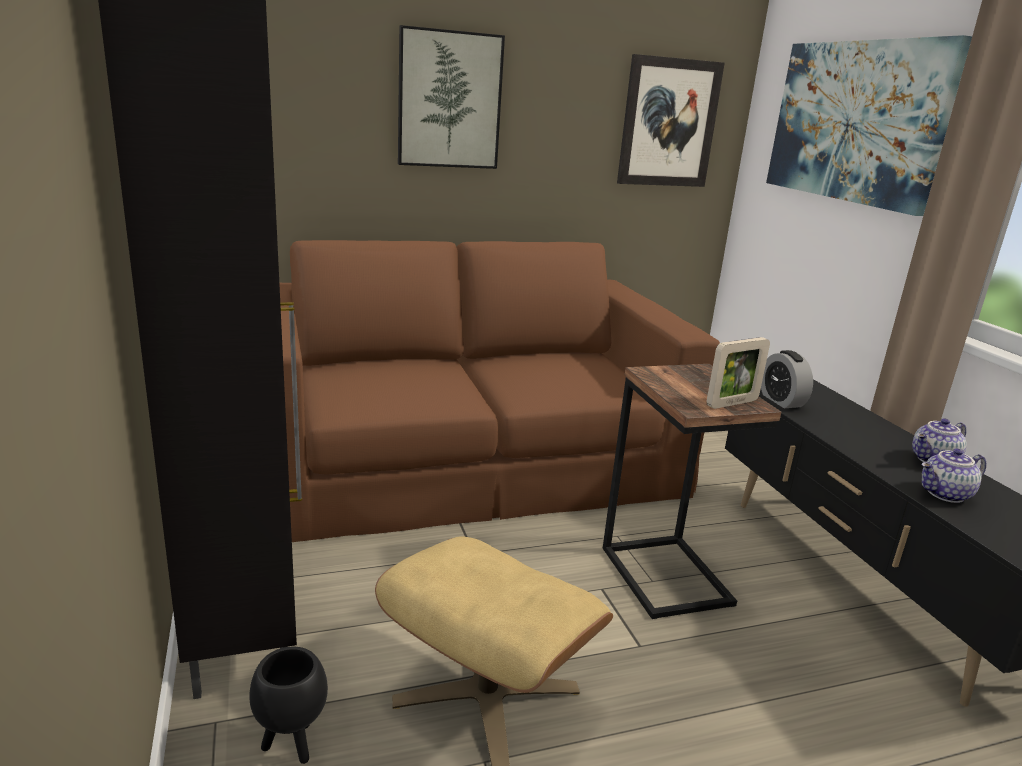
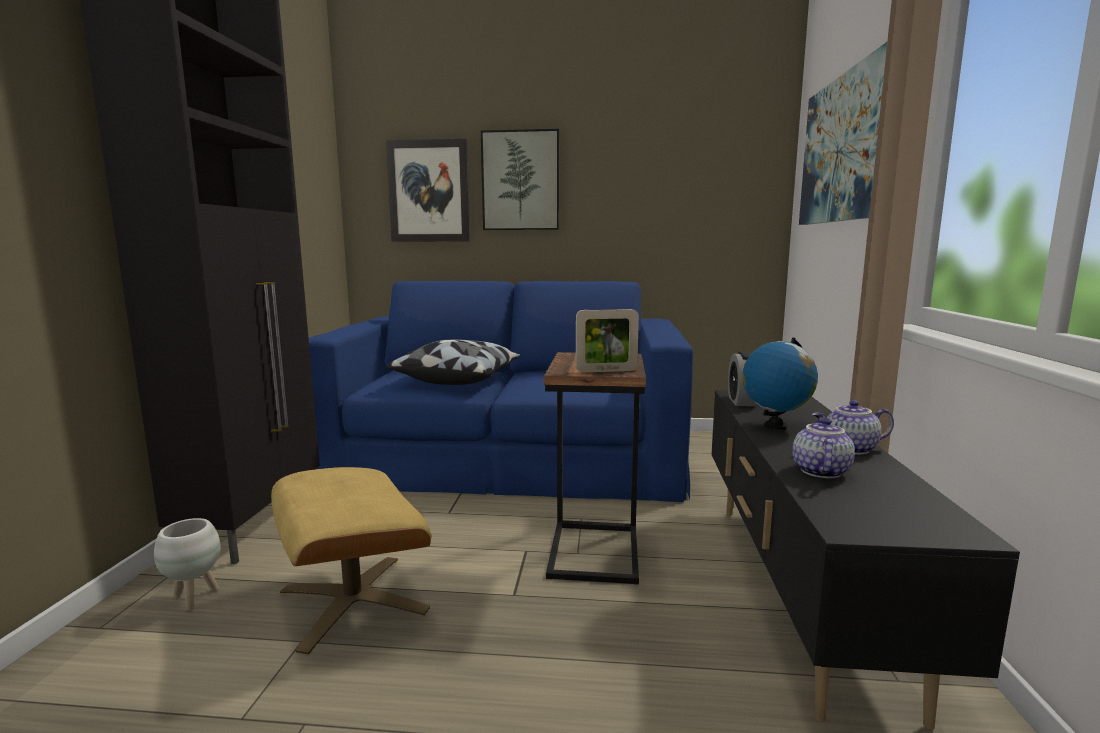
camera: 25 degrees right, 10 degrees down
(291, 744) = (195, 598): black planter -> white planter
(429, 381) = (458, 379): none -> pillow
(464, 459) = (509, 456): brown sofa -> blue sofa
(668, 123) = (712, 185): picture -> picture (429, 191)
(848, 436) = (775, 426): none -> globe
(945, 494) = (819, 471): teapot -> teapot turned 105 degrees clockwise

